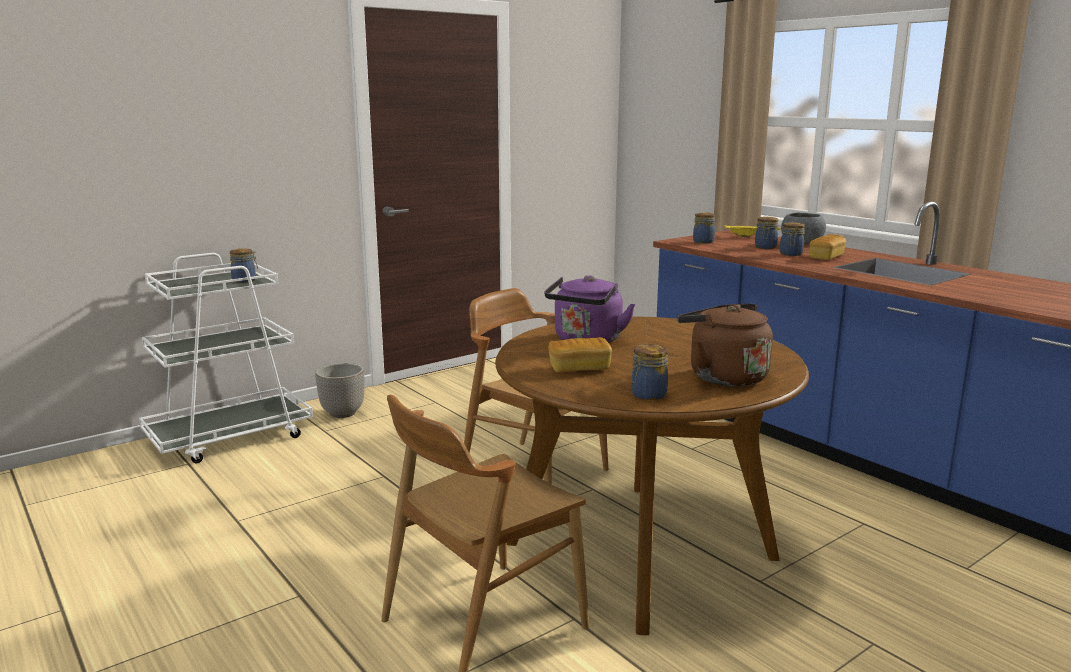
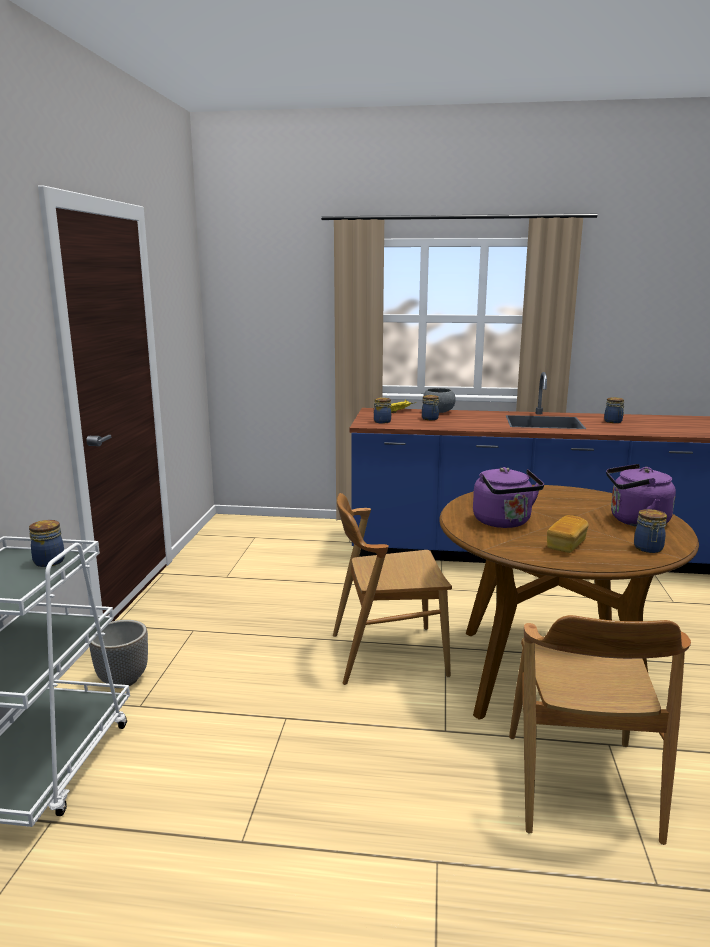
camera: 45 degrees left, 0 degrees up
(723, 376) = (635, 521): brown kettle -> purple kettle
(791, 254) = (460, 421): jar -> jar (613, 422)
(826, 257) = (484, 420): bread -> none

